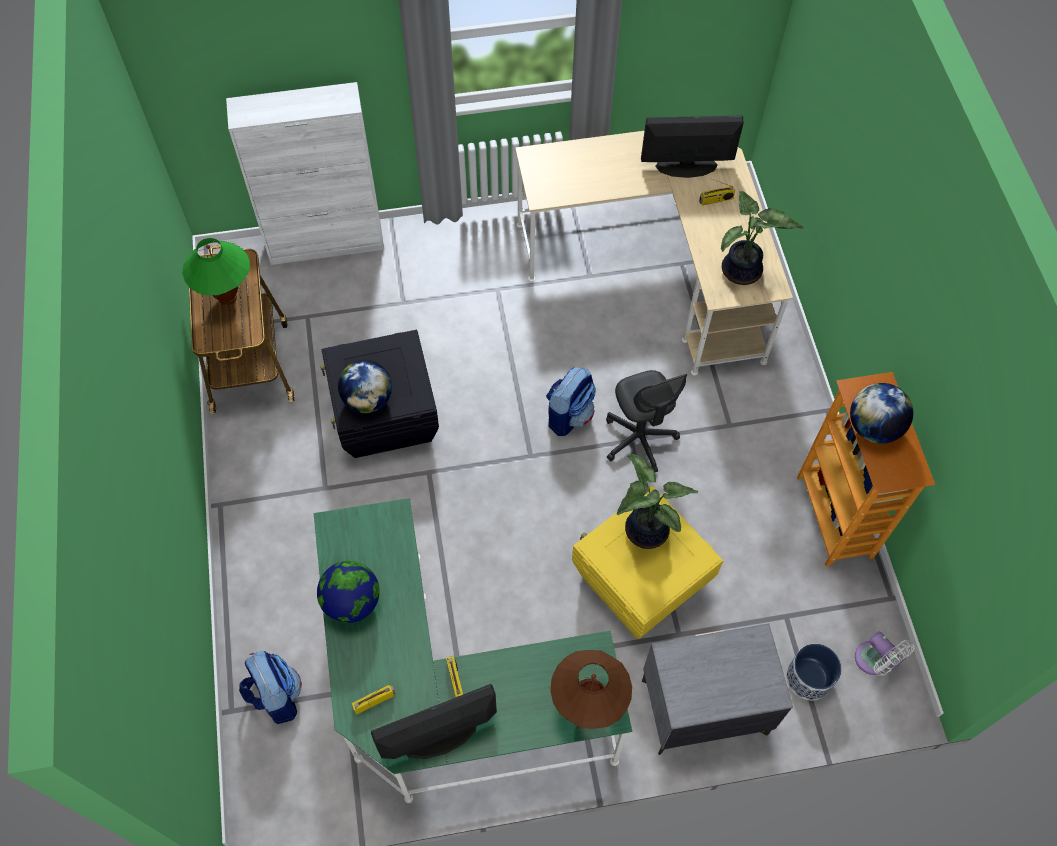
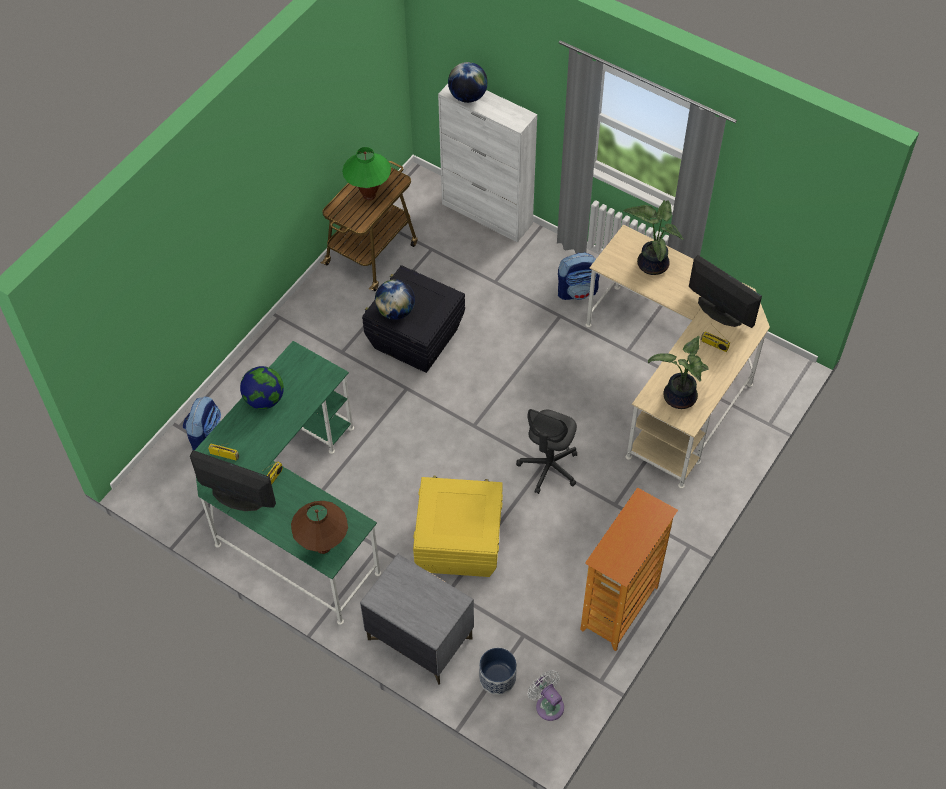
camera: 45 degrees right, 5 degrees down
(569, 415) = (522, 420): backpack -> backpack (577, 291)
(643, 530) = (469, 500): potted plant -> potted plant (651, 263)
(873, 427) = (627, 528): globe -> globe (468, 96)
(874, 661) = (548, 704): white fan -> white fan turned 135 degrees clockwise

